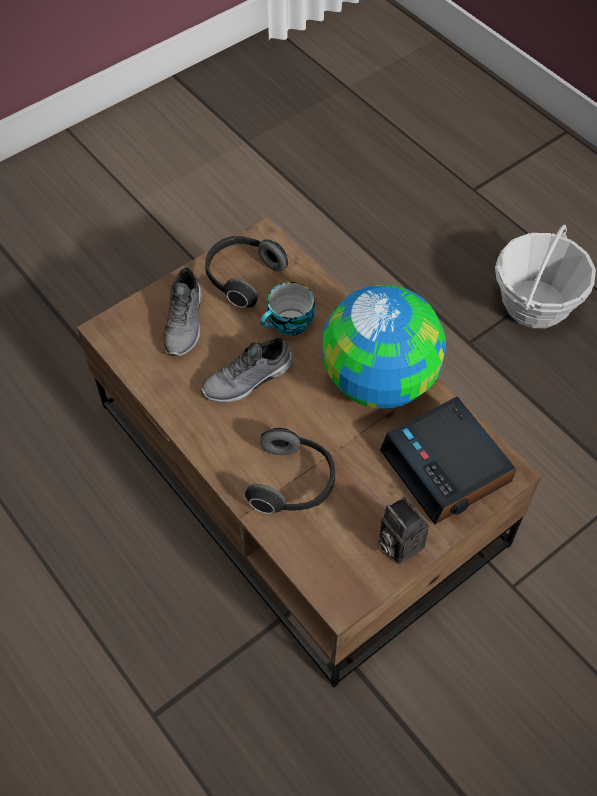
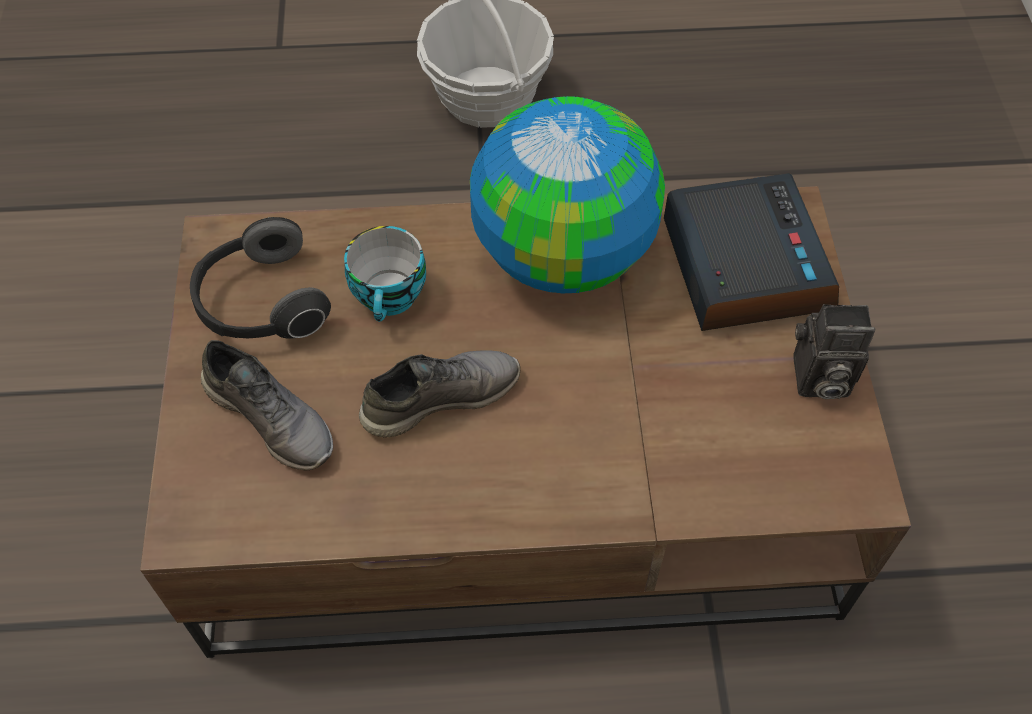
camera: 55 degrees left, 0 degrees up
(248, 380) = (440, 397): grey shoe -> grey shoe turned 120 degrees counterclockwise
(293, 483) = (648, 441): headphones -> none
(447, 467) = (743, 264): alarm clock -> alarm clock turned 105 degrees counterclockwise

